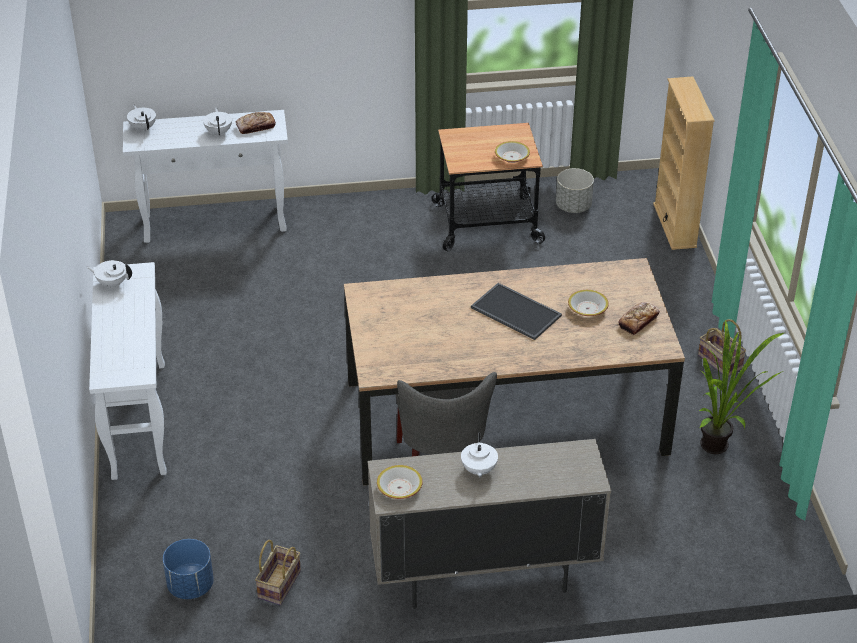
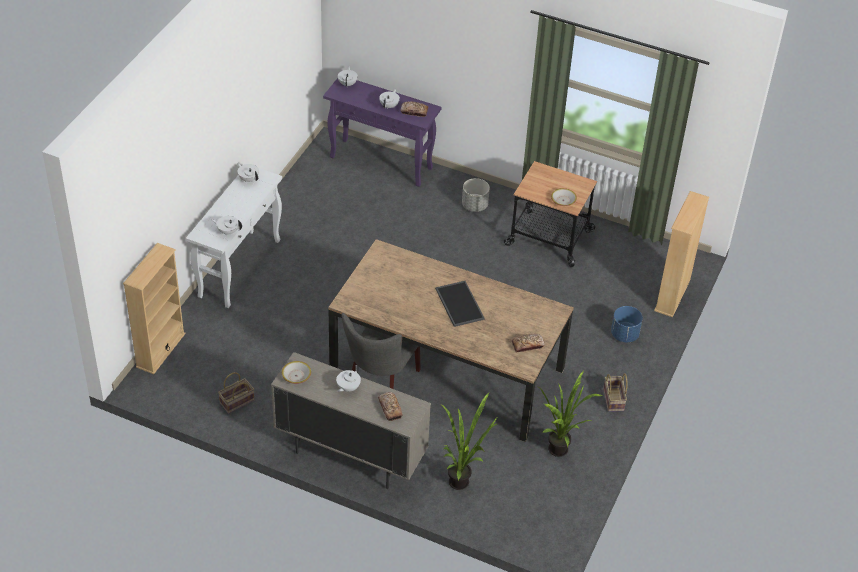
camera: 30 degrees right, 5 degrees up
(116, 571) = (160, 350): none -> beige bookcase
(141, 356) = (227, 231): none -> white teapot
(190, 586) = (191, 378): blue planter -> blue planter (624, 335)
(216, 223) = (382, 163): white console table -> purple console table
(553, 469) = (390, 408): none -> bread
(573, 206) = (616, 251): grey planter -> grey planter (474, 205)
(587, 309) = (504, 322): bowl -> none
(644, 536) = (463, 481): none -> potted plant

